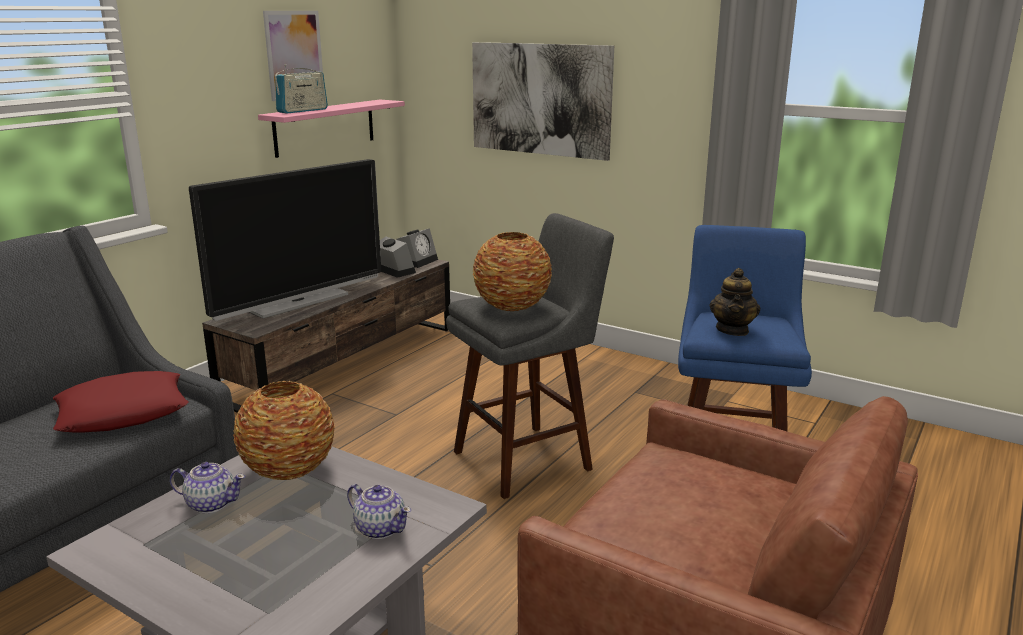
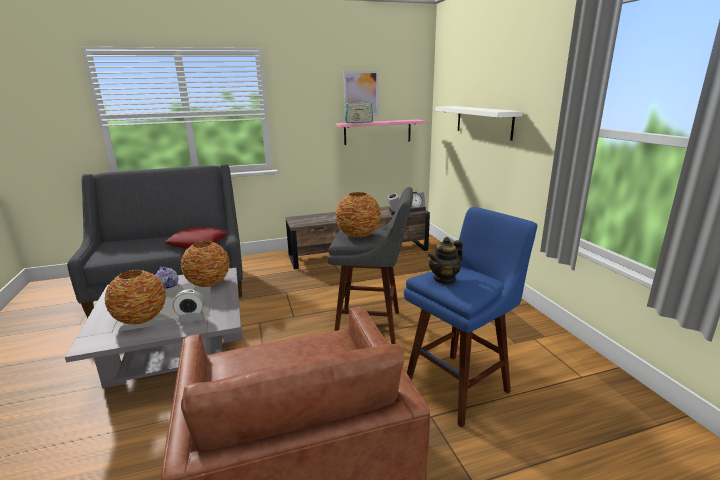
camera: 40 degrees right, 0 degrees up
(280, 570) = (140, 319): none -> vase
(298, 302) = (332, 217): television -> none
(380, 528) = (191, 318): teapot -> alarm clock
(540, 99) = (483, 121): picture -> white shelf

